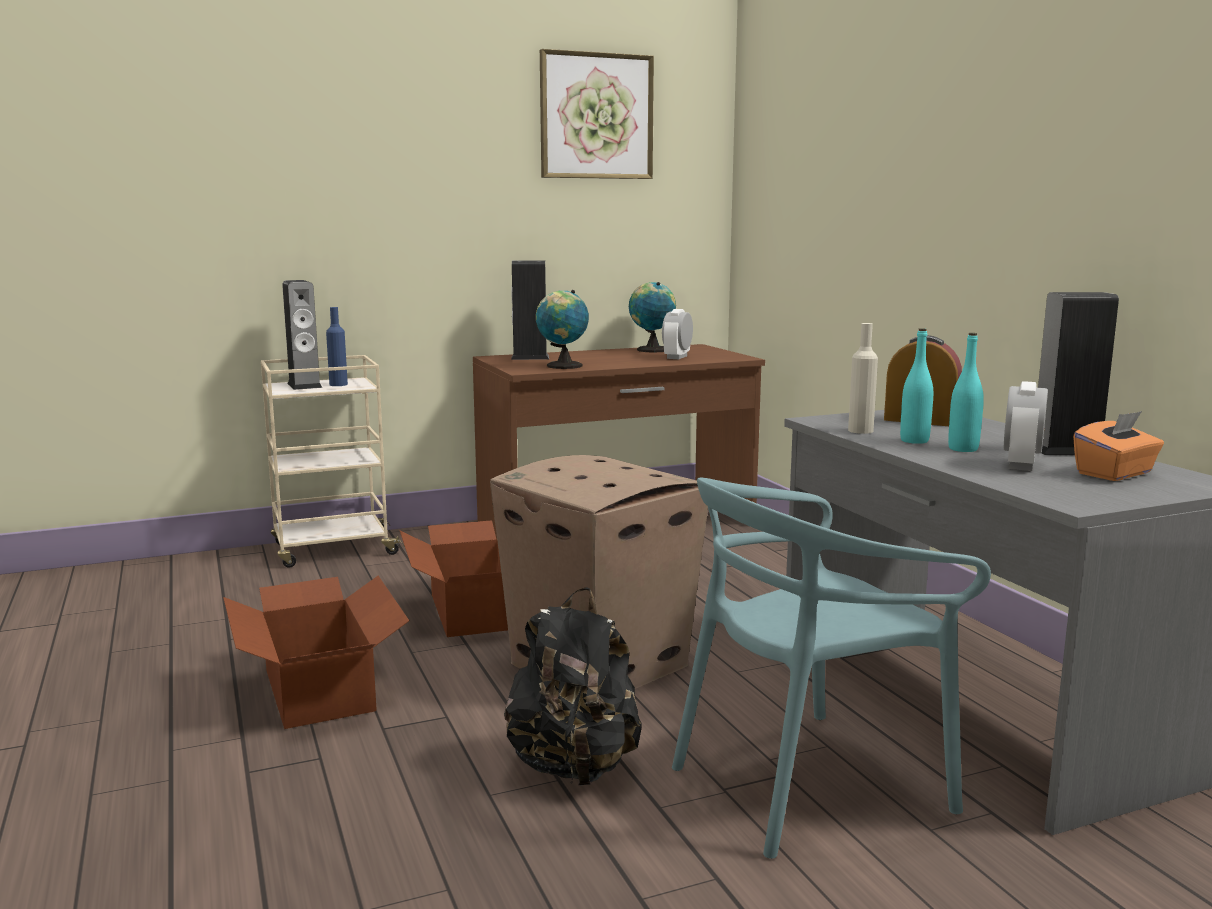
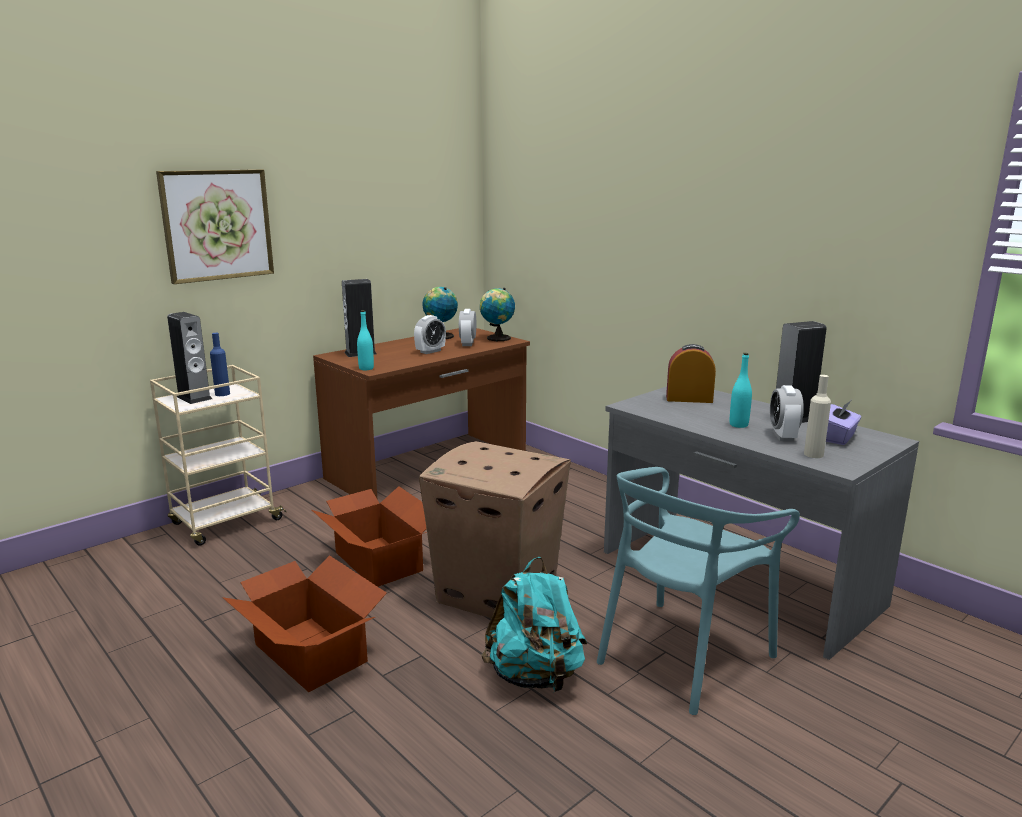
camera: 20 degrees left, 5 degrees up
(561, 366) = (395, 362): globe -> globe (497, 338)
(574, 767) = (535, 676): black backpack -> turquoise backpack
(596, 116) = (391, 163): picture -> picture (217, 225)
(618, 360) = (430, 351): none -> alarm clock
(860, 431) = (664, 414): beige bottle -> beige bottle (813, 454)
(914, 441) = (704, 420): turquoise bottle -> turquoise bottle (366, 368)
(1115, 474) = (837, 438): orange tissue box -> purple tissue box

